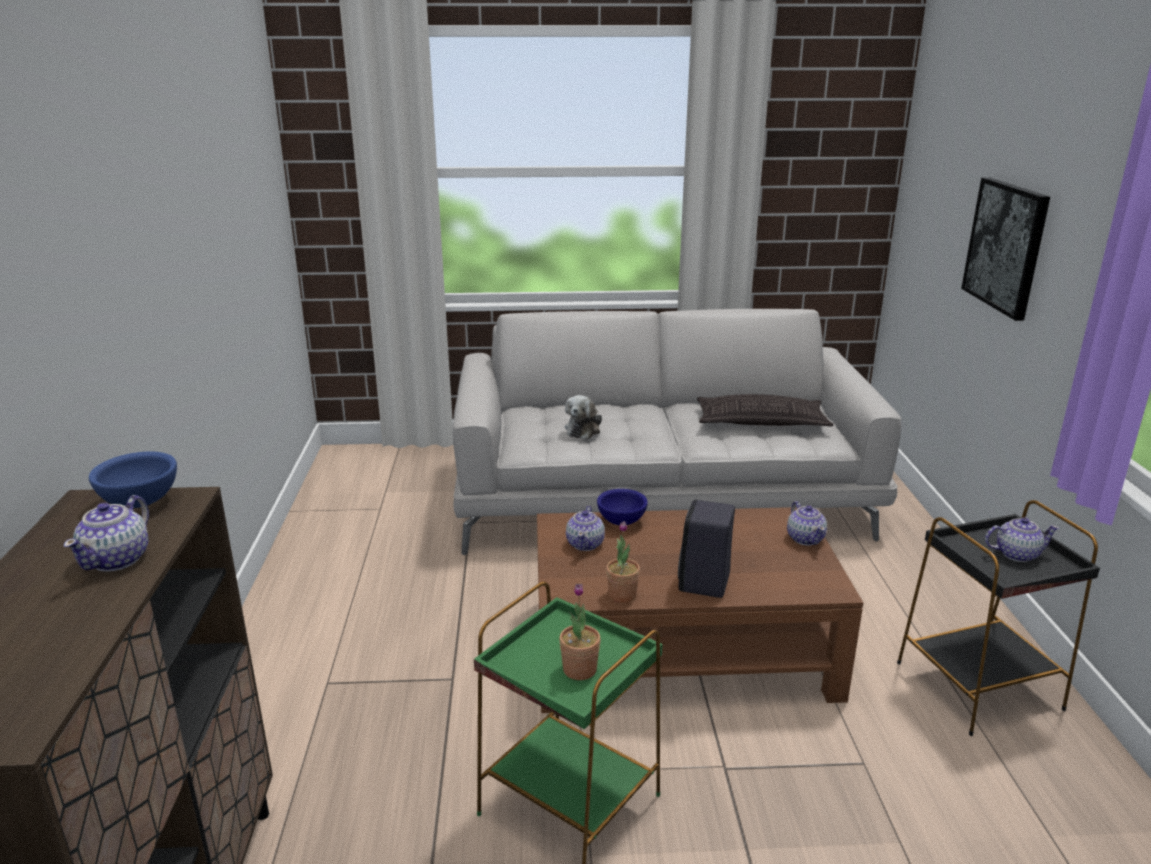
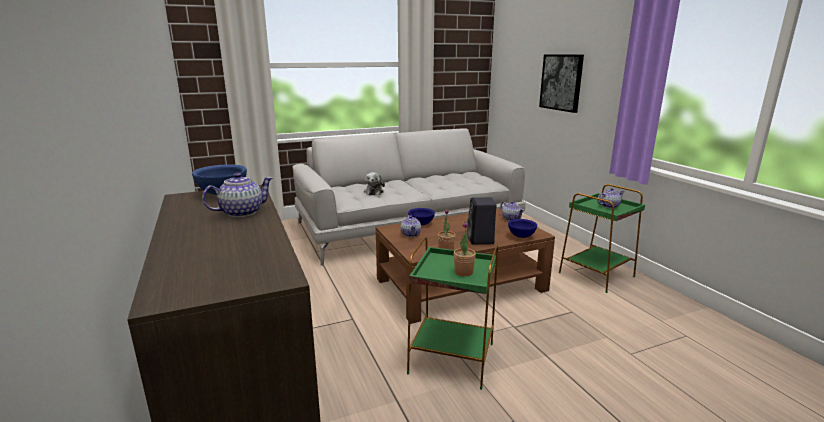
camera: 20 degrees left, 5 degrees down
(118, 559) = (241, 212): teapot -> teapot turned 120 degrees counterclockwise
(761, 422) = (457, 180): pillow -> none
(793, 589) = (522, 236): none -> blue bowl
(976, 685) = (595, 274): black side table -> green side table

